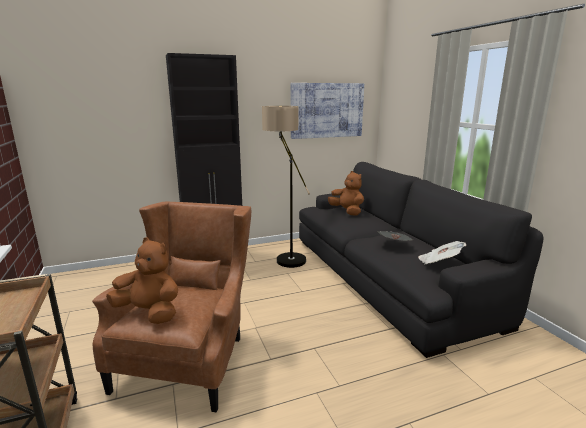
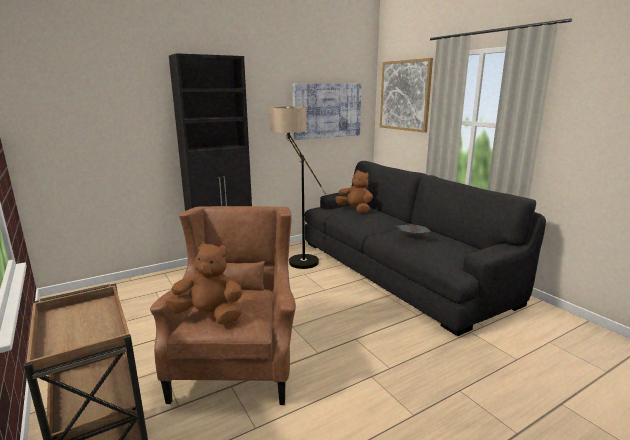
camera: 10 degrees left, 0 degrees up
(407, 95) = (405, 95): none -> picture
(439, 262) = (458, 250): newspaper -> none

